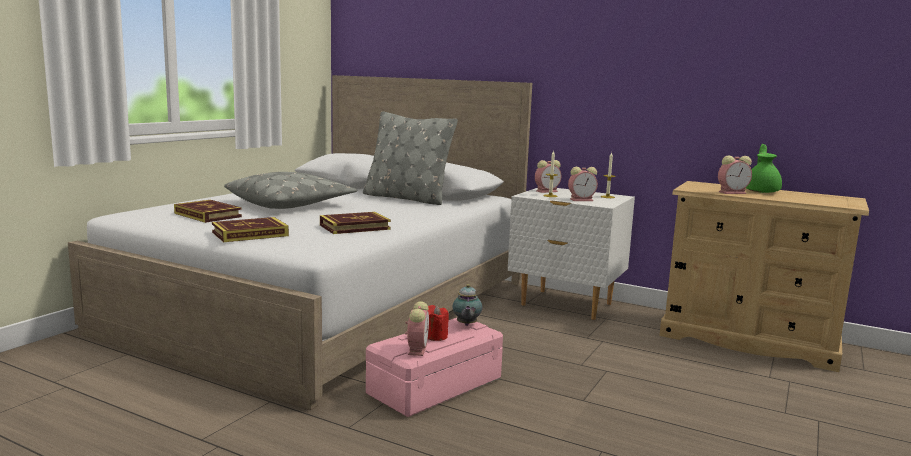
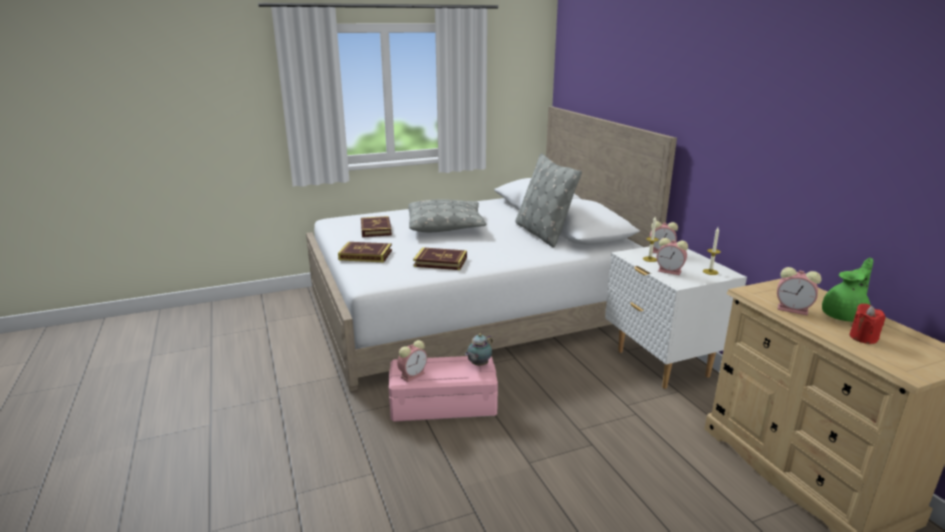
camera: 40 degrees right, 10 degrees up
(436, 336) = (441, 368): red candle -> red candle (863, 338)

